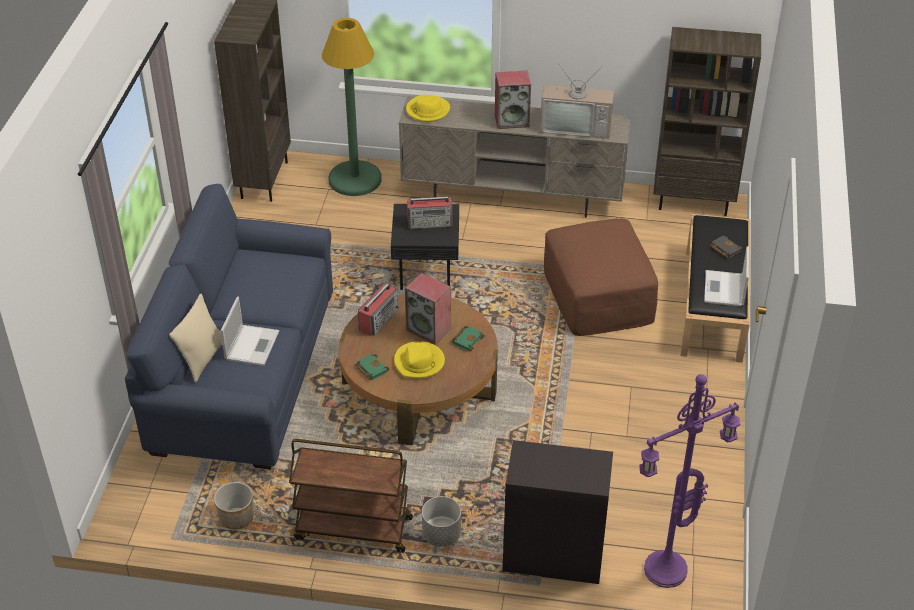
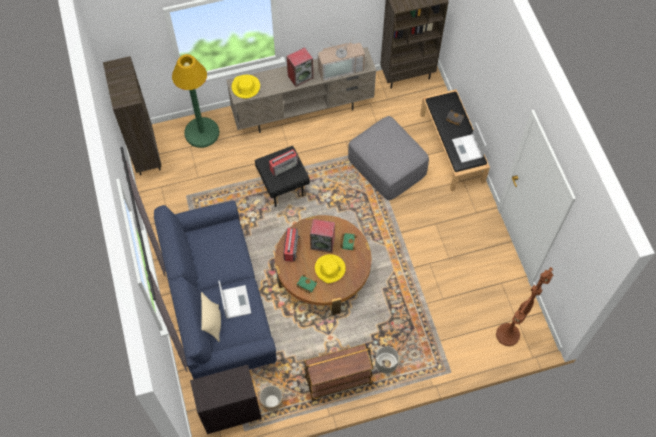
camera: 25 degrees left, 20 degrees up
(552, 555) = (448, 351): black cabinet -> black cabinet (230, 411)
(598, 295) = (387, 166): brown ottoman -> grey ottoman
(665, 573) = (508, 336): purple floor lamp -> brown floor lamp

